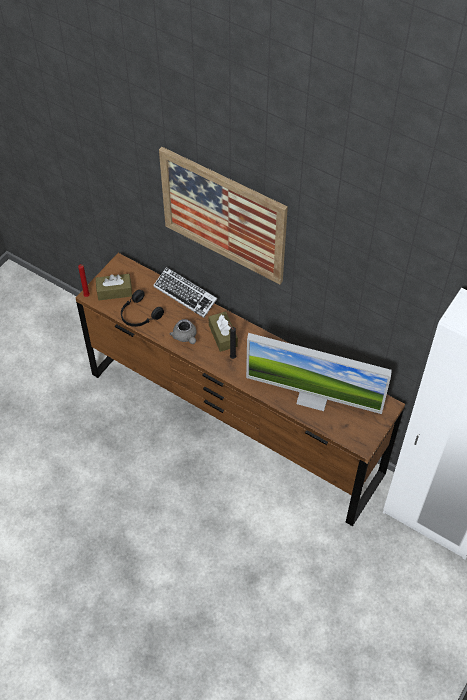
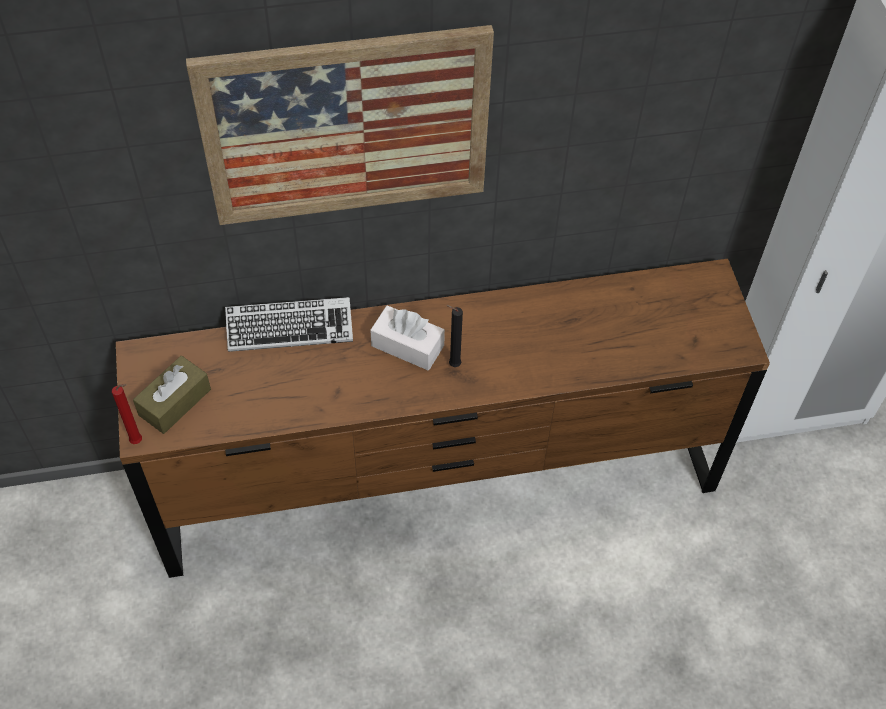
camera: 45 degrees left, 0 degrees up
(139, 315) = (253, 408): black headphones -> none
(185, 337) = (357, 387): grey teapot -> none
(223, 335) = (407, 346): brown tissue box -> white tissue box
(313, 397) = (616, 336): monitor -> none

